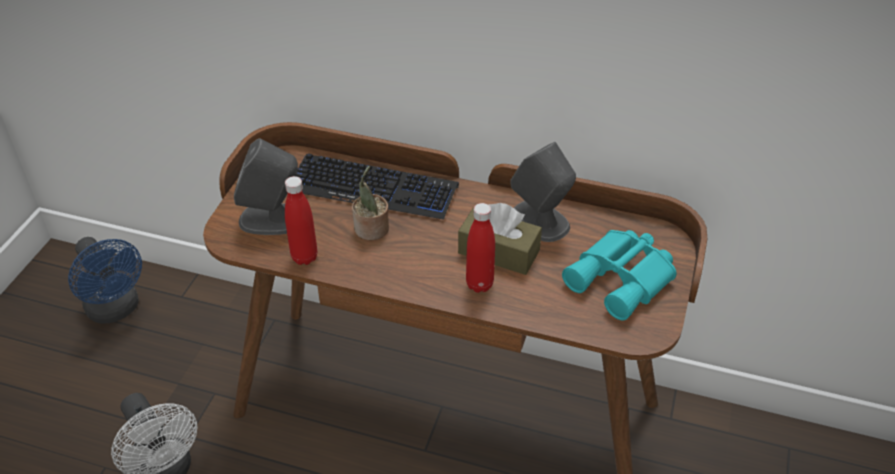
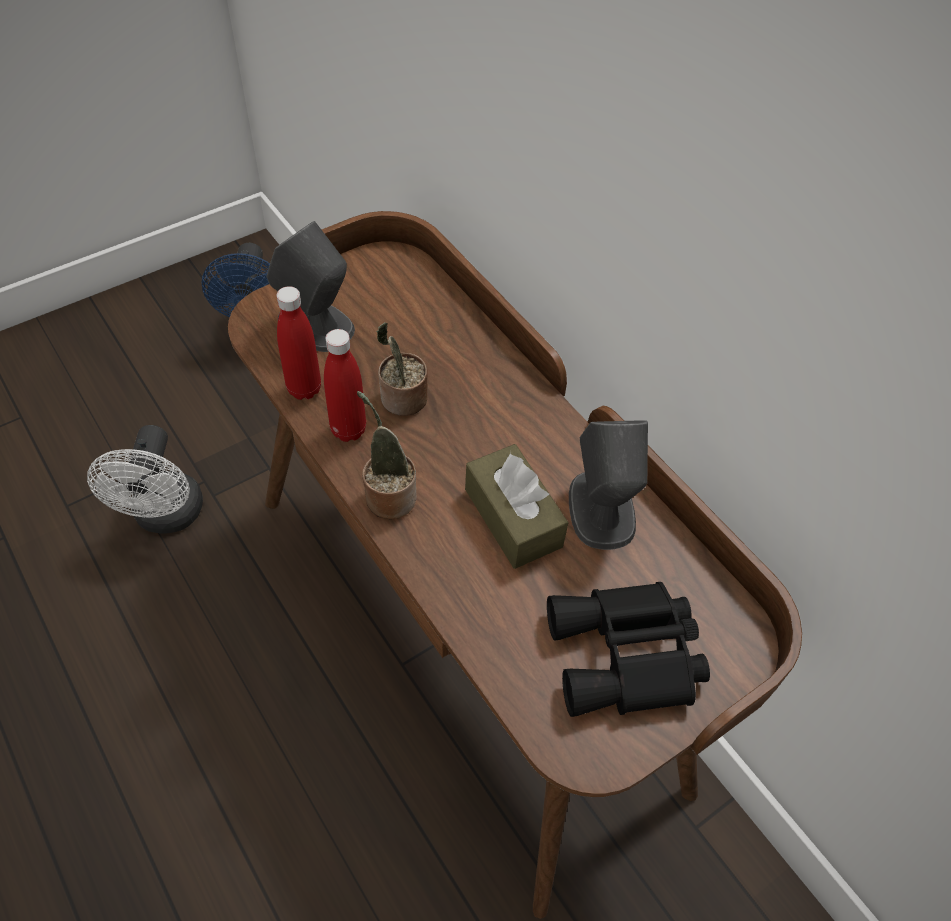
camera: 35 degrees right, 10 degrees up
(373, 189) = (453, 351): keyboard -> none
(418, 282) = (388, 495): none -> potted plant
(479, 284) = (450, 544): red bottle -> red bottle (348, 430)
(623, 280) = (627, 658): turquoise binoculars -> black binoculars

